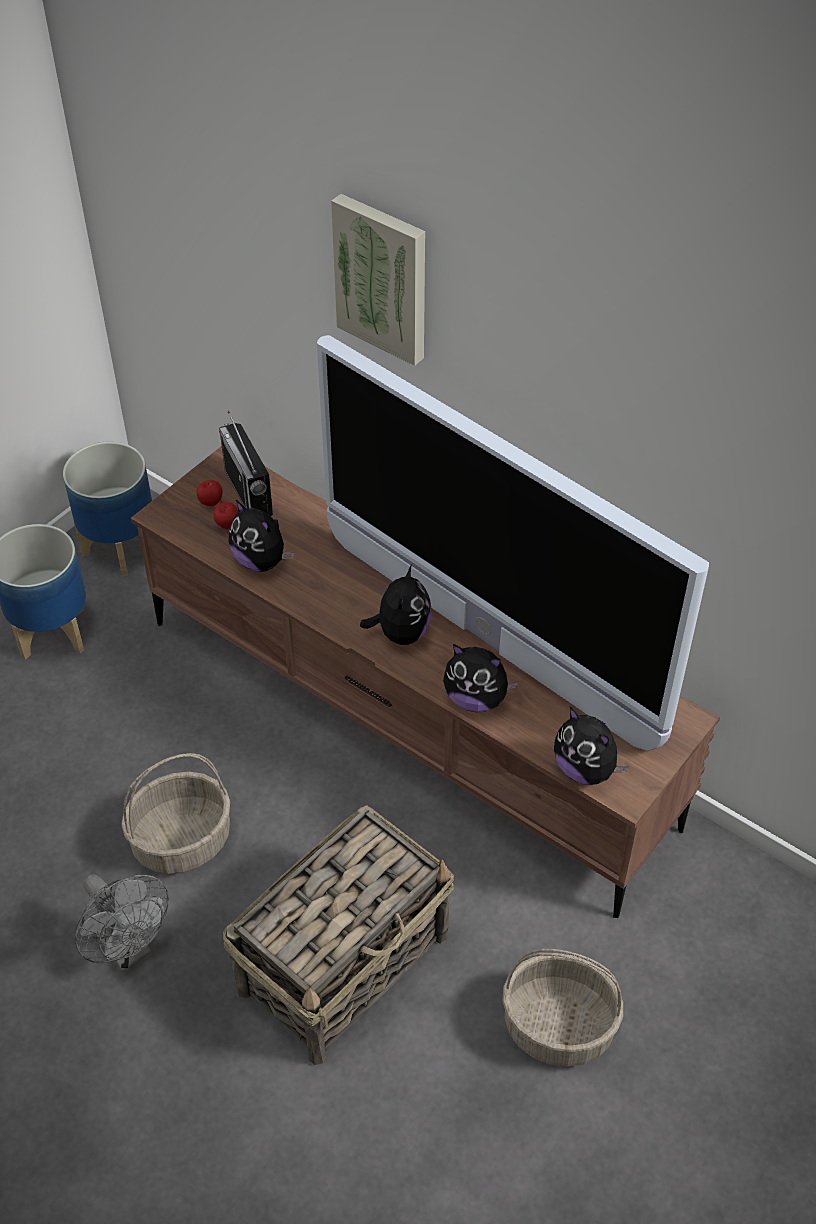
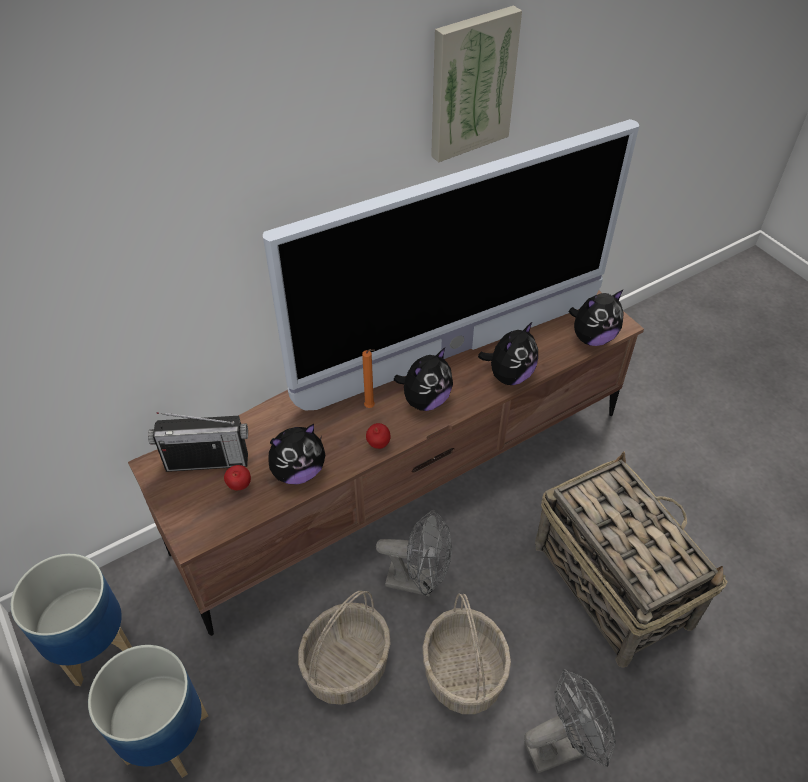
camera: 70 degrees left, 0 degrees up
(211, 503) = (202, 492): apple -> apple (378, 444)
(276, 772) = (418, 581): none -> grey fan
(370, 591) = (371, 407): none -> orange candle
(383, 278) = (266, 150): picture -> picture (470, 84)
(401, 633) = (425, 400): plush toy -> plush toy turned 105 degrees clockwise
(559, 1026) = (687, 471): basket -> basket (346, 665)

